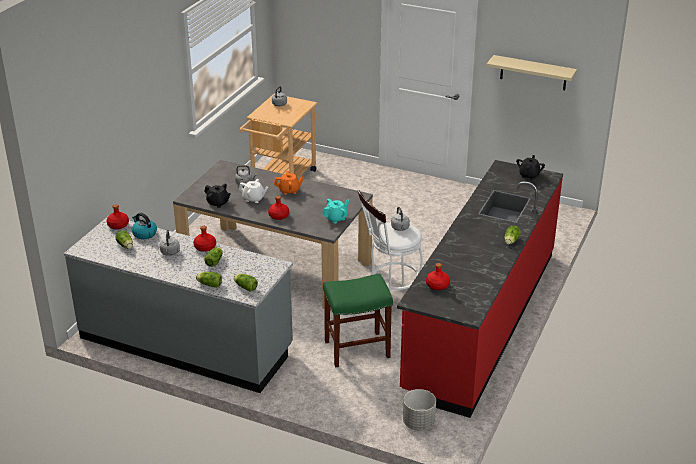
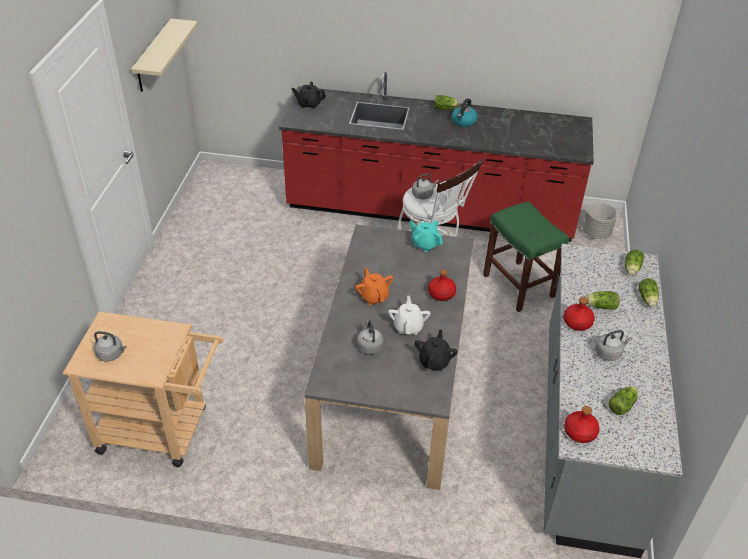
camera: 105 degrees left, 10 degrees up
(144, 234) = (583, 394): kettle -> kettle (463, 122)
(437, 285) = (546, 142): red bottle -> none

